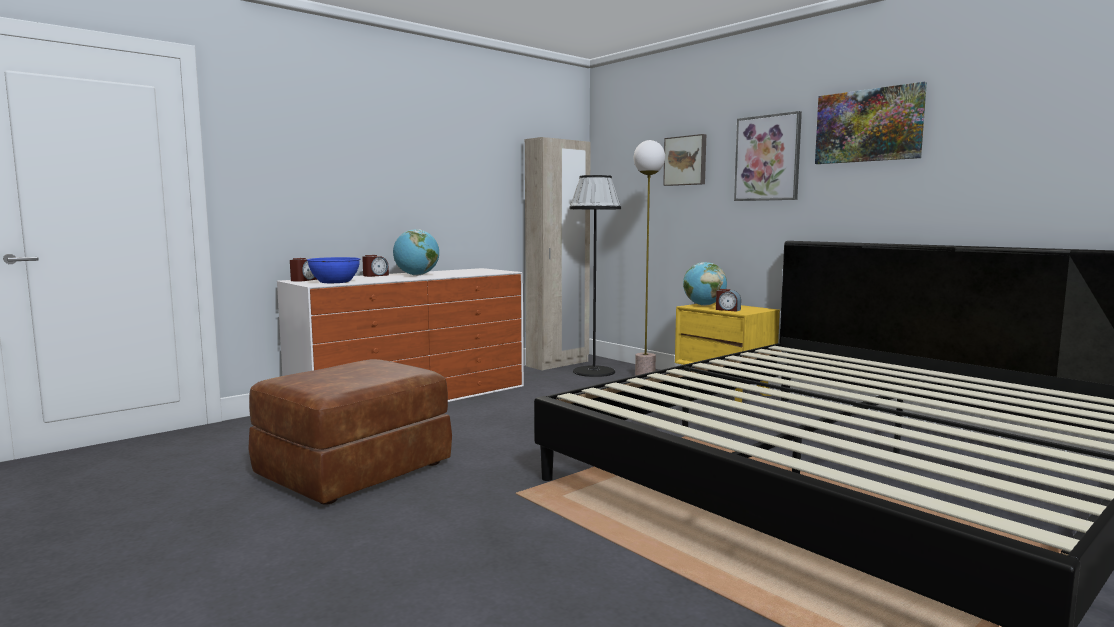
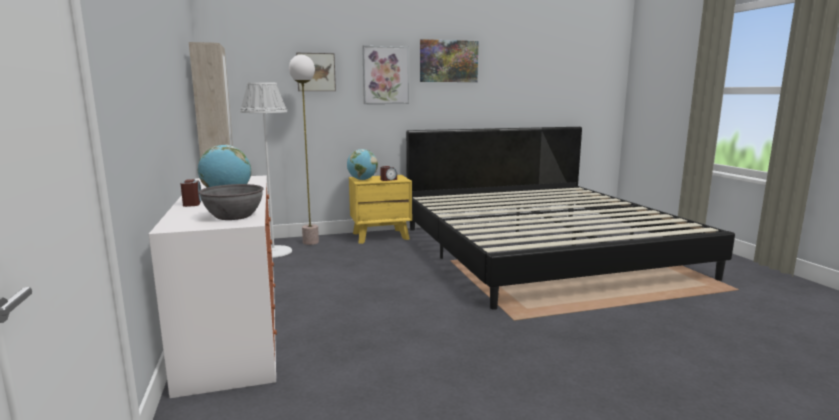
camera: 65 degrees left, 5 degrees up
(303, 280) = (180, 224): alarm clock -> none
(335, 282) = (234, 216): blue bowl -> grey bowl
(355, 469) = (420, 370): brown ottoman -> none
(594, 371) = (273, 251): black floor lamp -> white floor lamp

